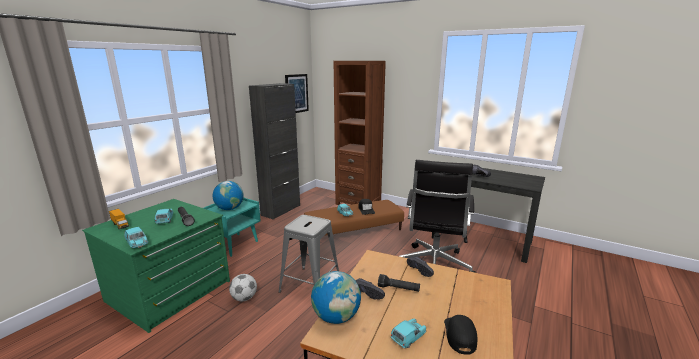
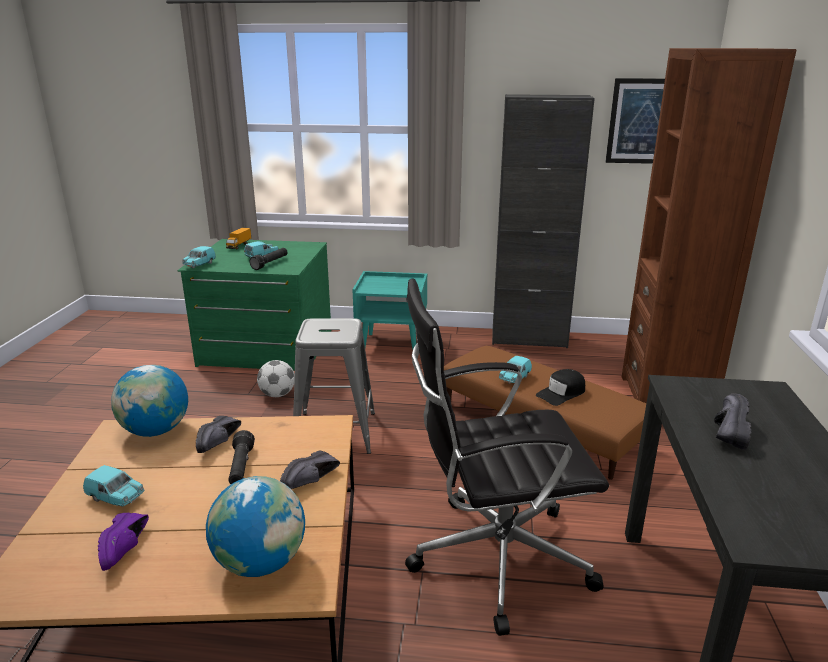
camera: 65 degrees right, 5 degrees up
(229, 209) = (385, 285): globe -> globe (261, 562)
(460, 335) = (127, 549): black cap -> purple shoe

